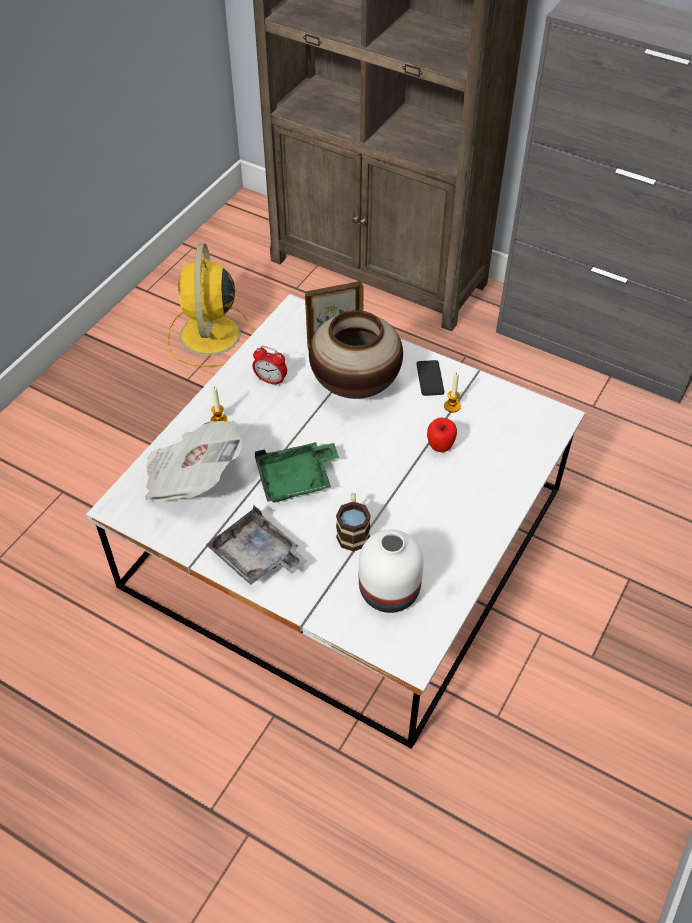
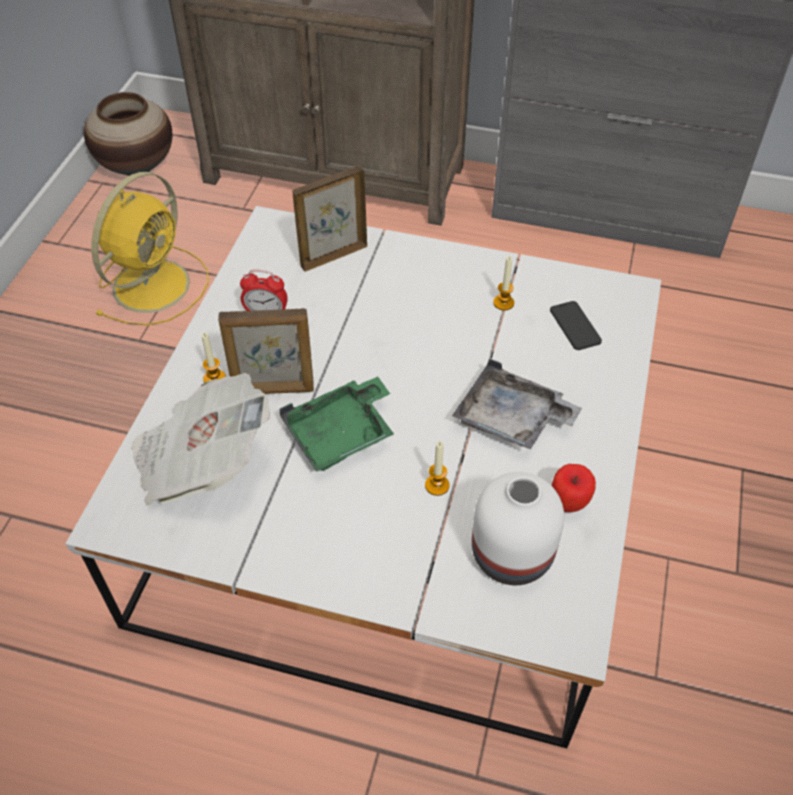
camera: 15 degrees left, 0 degrees up
(210, 336) = (153, 283): yellow fan -> yellow fan turned 135 degrees counterclockwise
(257, 557) = (322, 549): grey tray -> grey tray (511, 419)
(258, 437) = (274, 390): none -> picture frame
(353, 531) = (437, 485): mug -> candle
(355, 384) = (375, 299): vase -> vase (137, 166)
(430, 378) = (464, 274): phone -> phone (575, 326)
(440, 448) = (507, 356): apple -> apple (568, 505)

